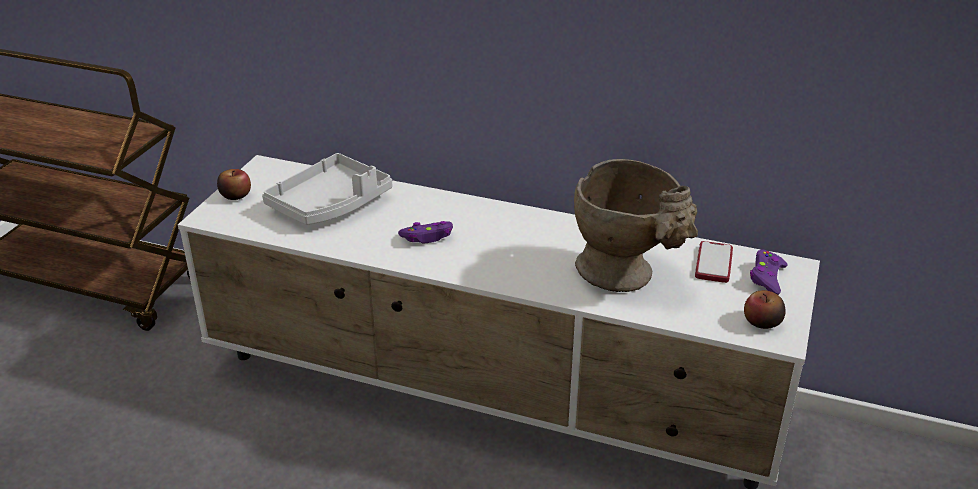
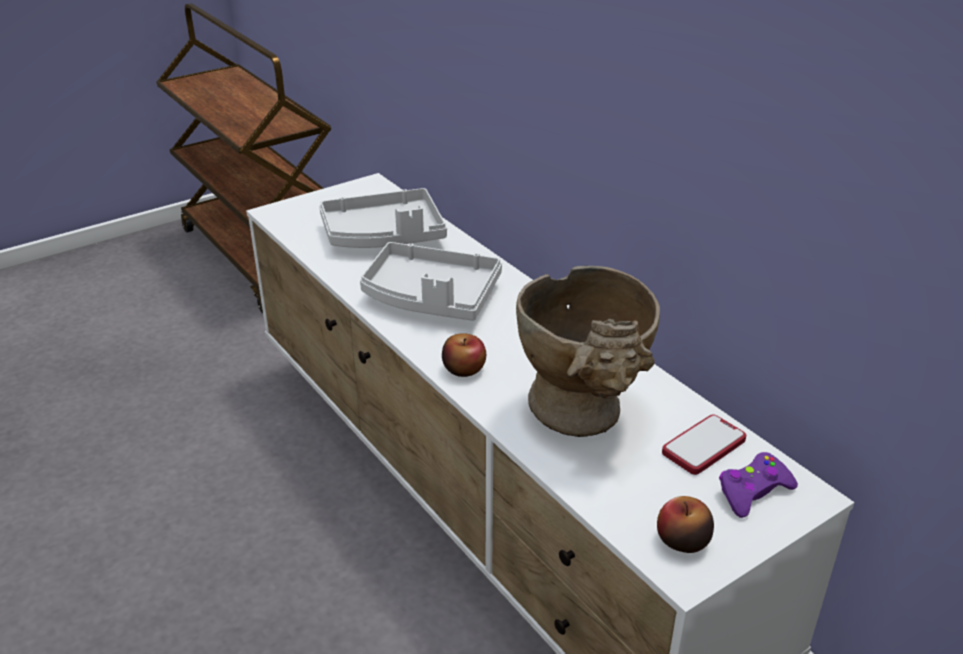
camera: 35 degrees right, 0 degrees up
(235, 195) = (318, 201): apple -> apple (464, 369)
(427, 237) = (431, 297): purple game controller -> grey tray

